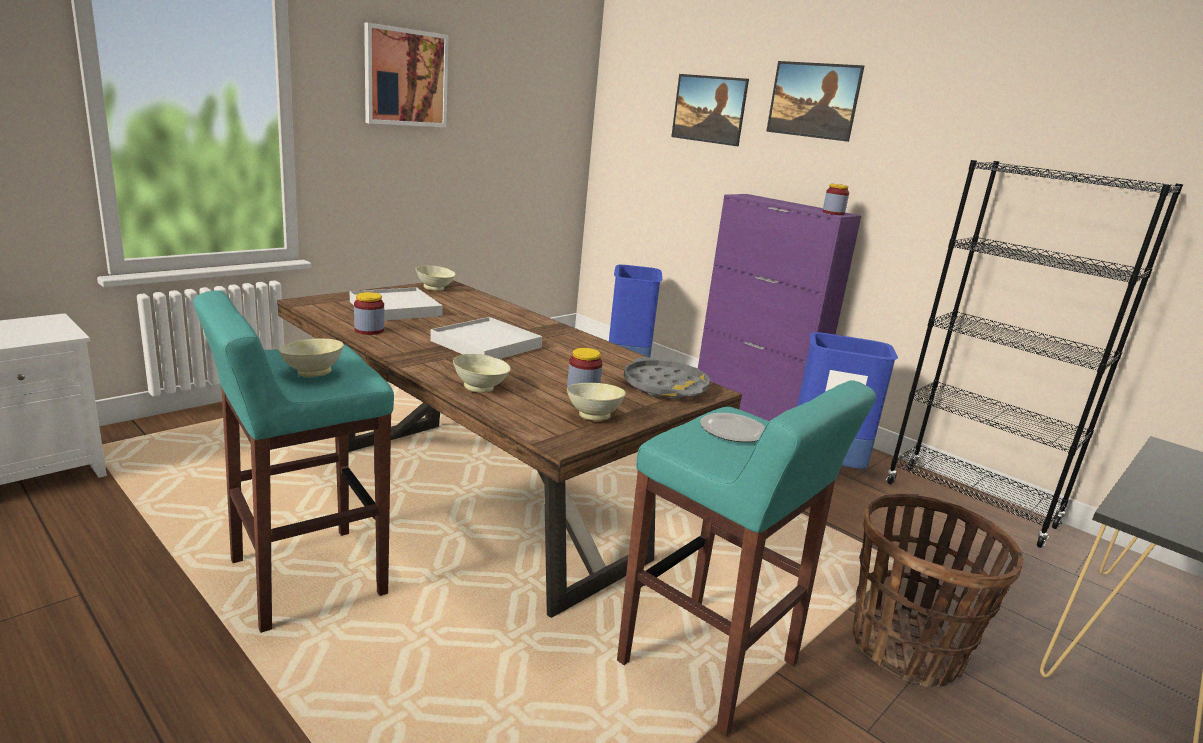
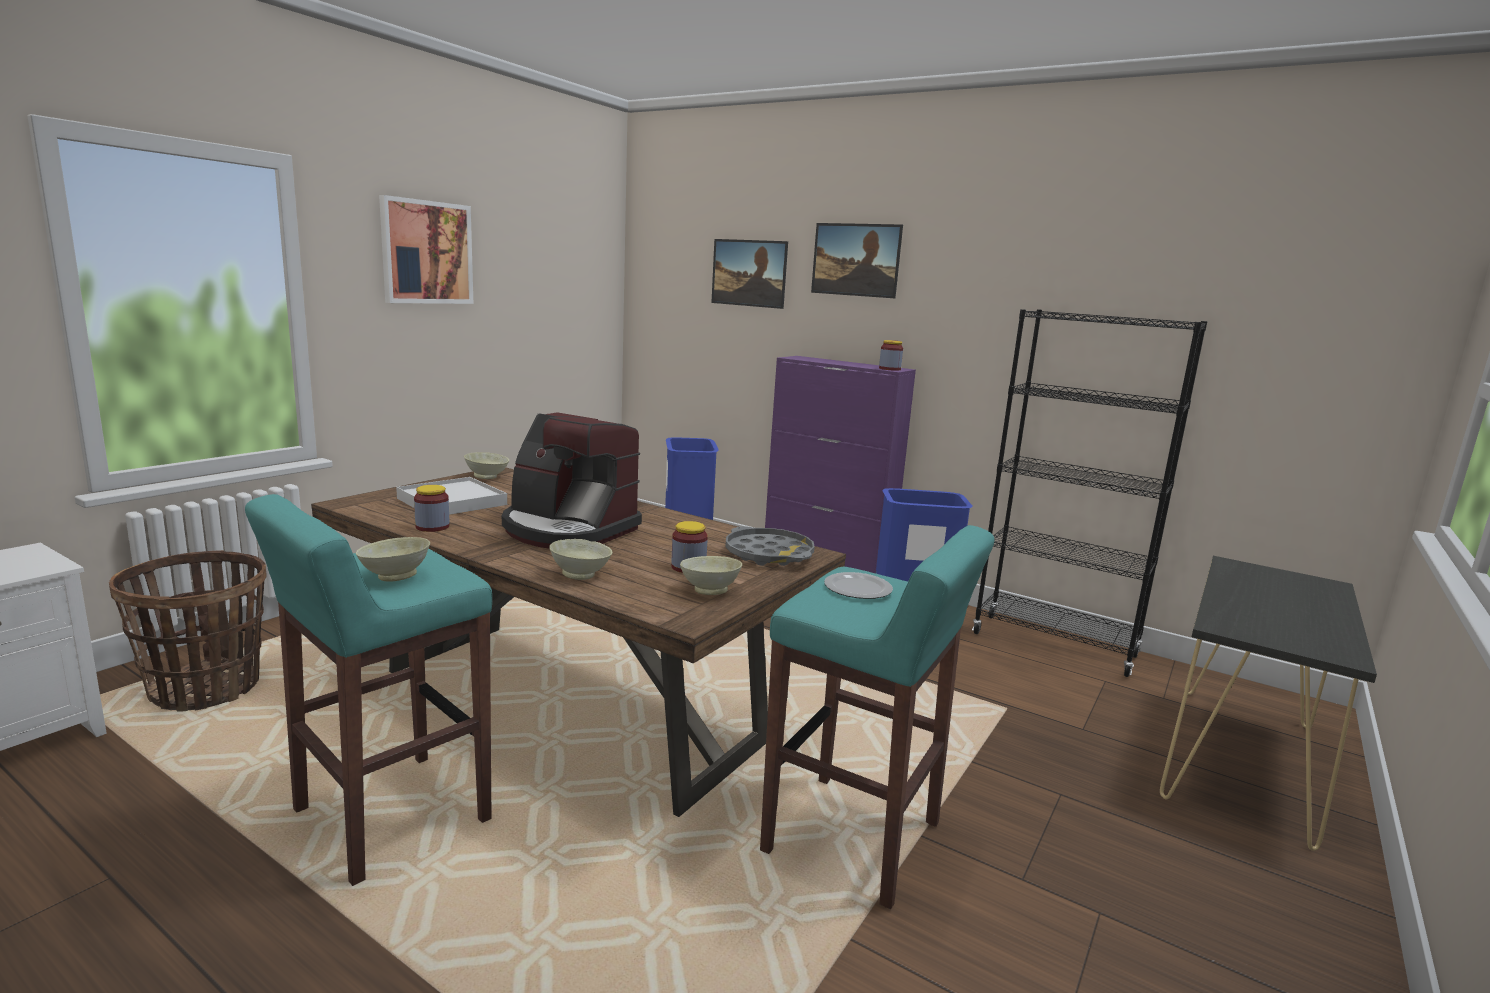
camera: 10 degrees left, 5 degrees down
(486, 344) = (568, 529): white tray -> coffee machine
(906, 649) = (1036, 792): basket -> basket (206, 688)

